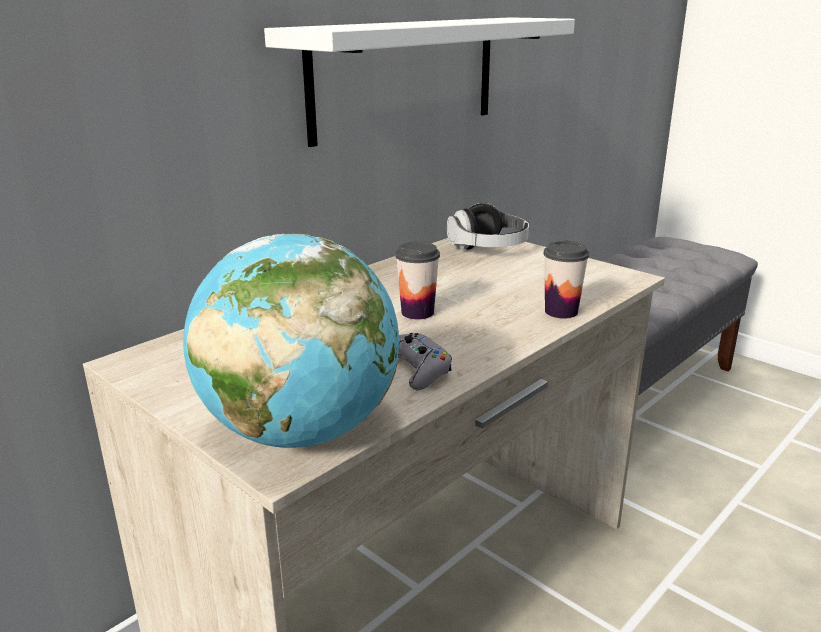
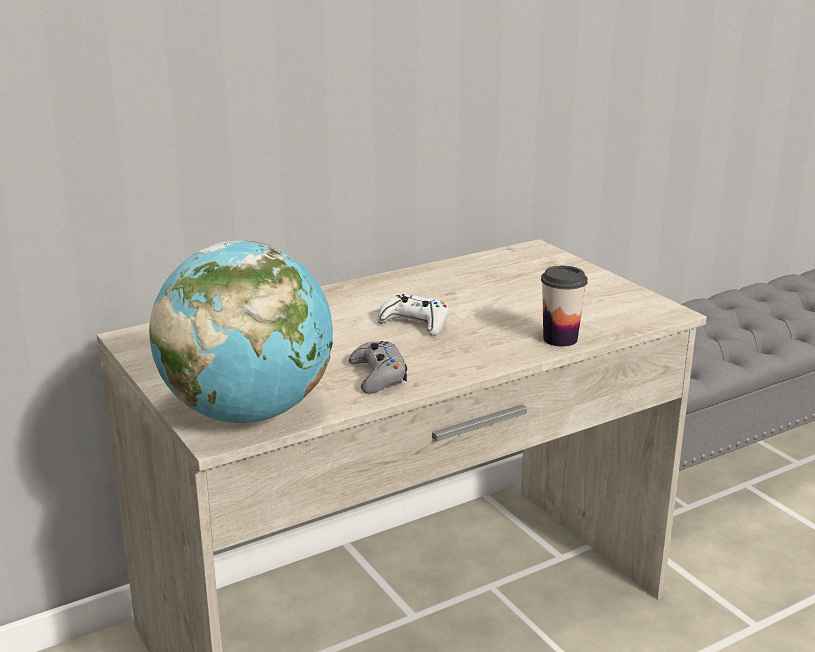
camera: 15 degrees right, 0 degrees up
(406, 76) = (456, 75): white shelf -> none
(417, 312) = (415, 323): cup -> white game controller
(488, 248) = (536, 263): headphones -> none

